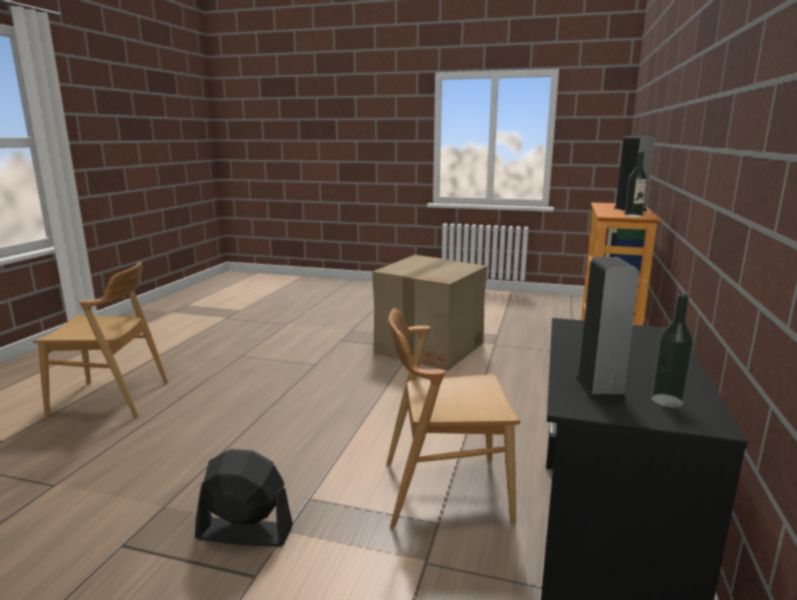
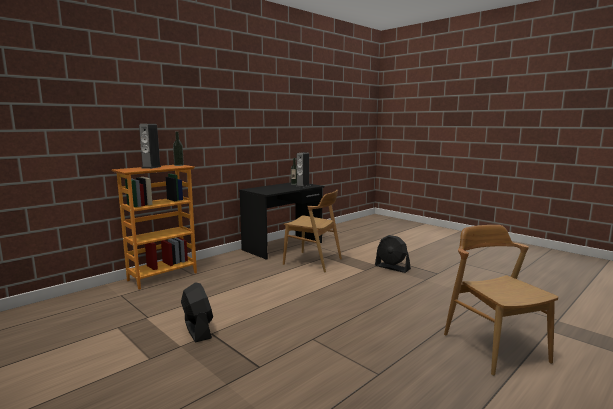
camera: 150 degrees left, 5 degrees down
(111, 399) = (494, 347): brown chair -> brown chair turned 45 degrees clockwise
(430, 347) = (197, 329): cardboard box -> black fan

